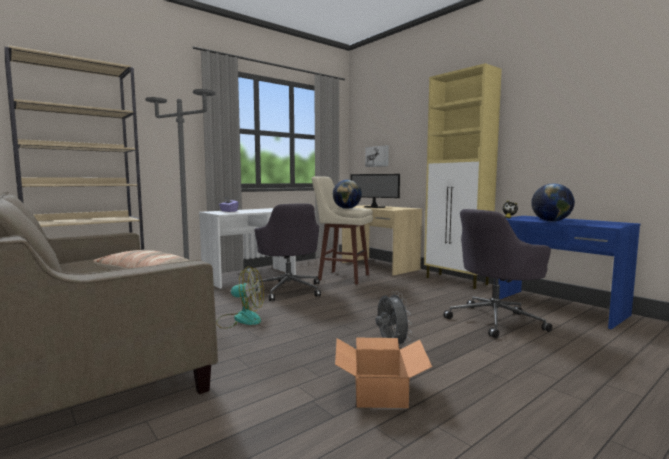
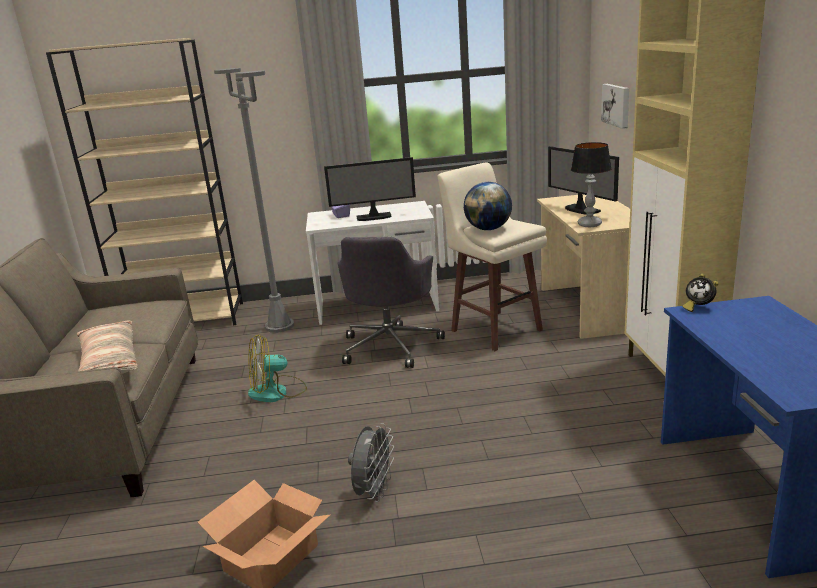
camera: 35 degrees right, 15 degrees up
(240, 319) = (277, 392): fan -> fan turned 120 degrees clockwise
(256, 211) = (374, 217): none -> monitor
(391, 209) = (589, 224): none -> table lamp
(496, 320) = (588, 490): grey office chair -> none
(551, 221) = (736, 343): globe -> none

